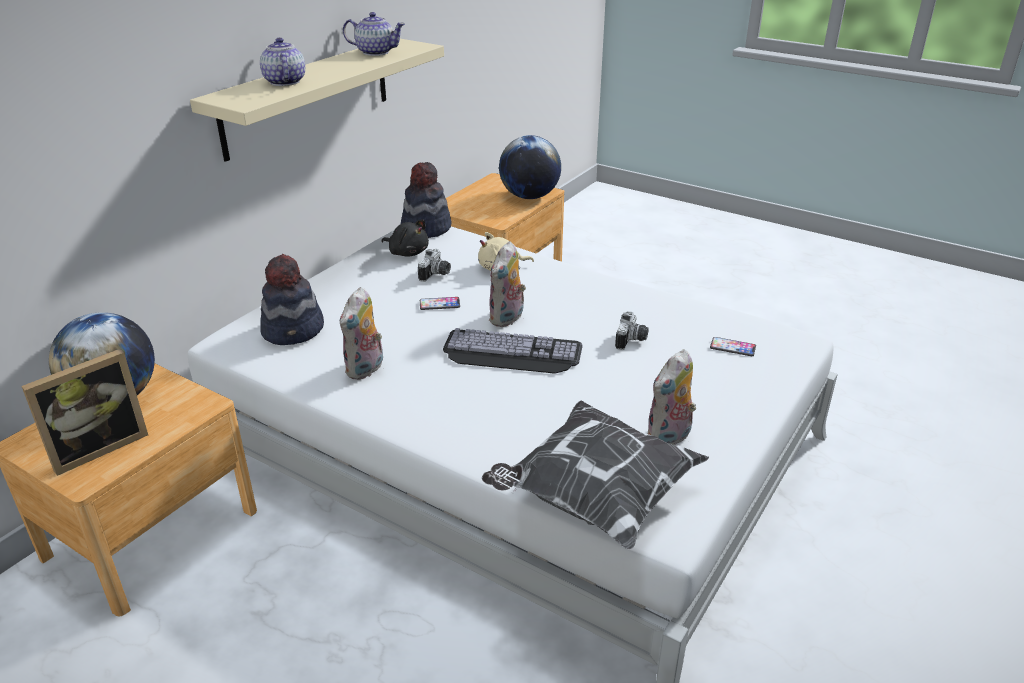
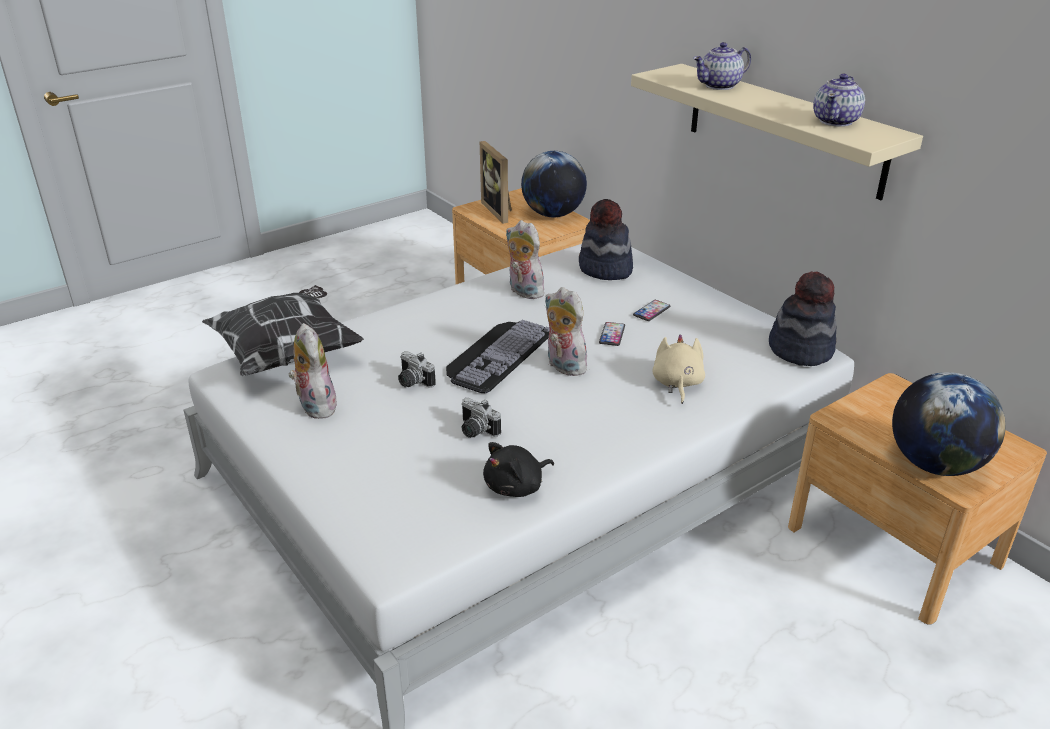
camera: 110 degrees right, 0 degrees up
(283, 82) = (719, 86): teapot -> teapot turned 150 degrees clockwise
(407, 252) = (735, 330): black plush toy -> black plush toy (516, 487)
(436, 274) = (673, 339): camera -> camera (412, 382)
(732, 347) = (415, 498): phone -> phone (651, 311)

